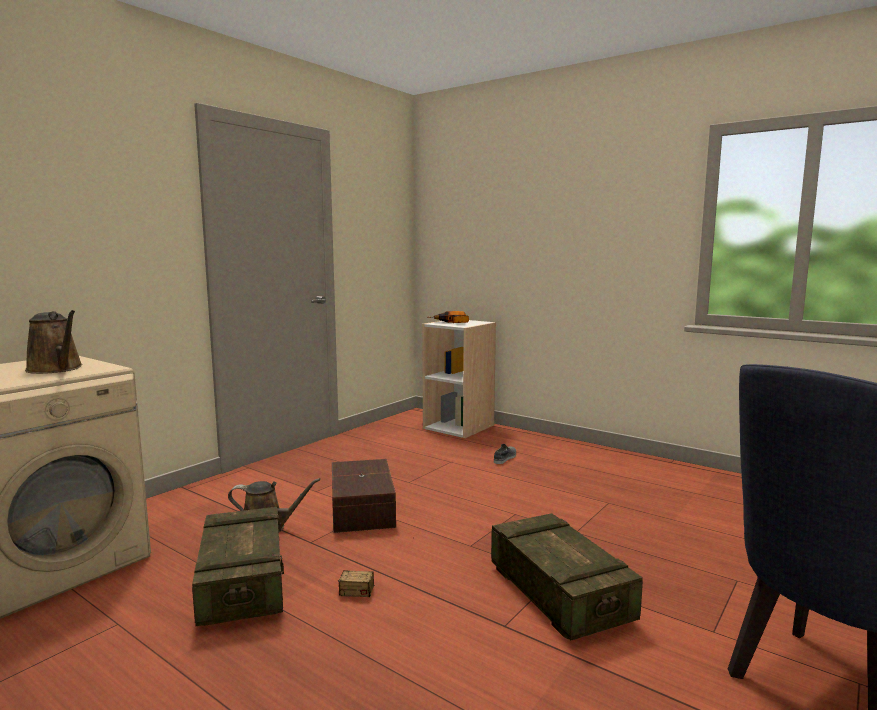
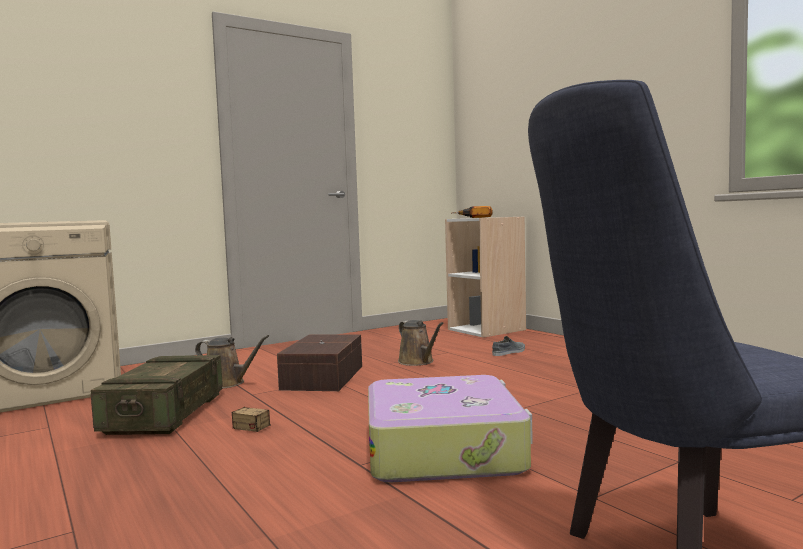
camera: 20 degrees right, 5 degrees down
(57, 369) = (54, 221): brown watering can -> brown watering can (418, 362)
(559, 594) = (445, 449): crate -> suitcase

